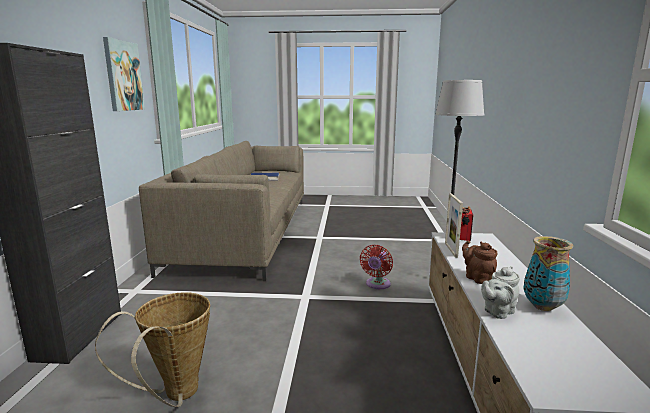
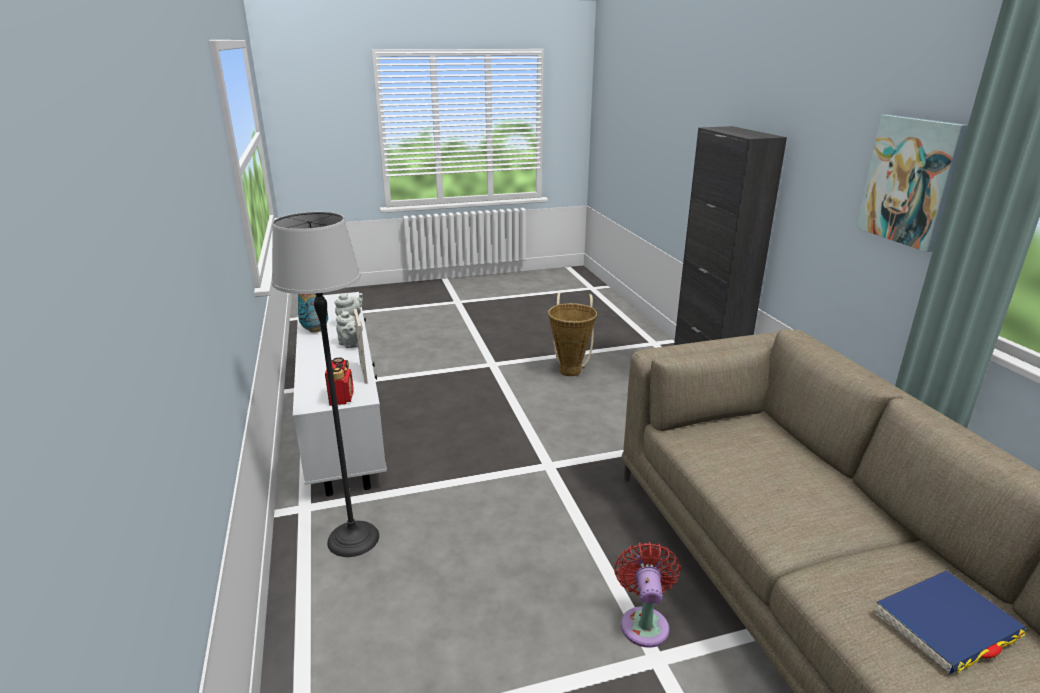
camera: 160 degrees right, 10 degrees up
(377, 285) = (461, 508): red fan -> red fan (644, 622)
(477, 278) = (351, 345): brown teapot -> grey teapot

